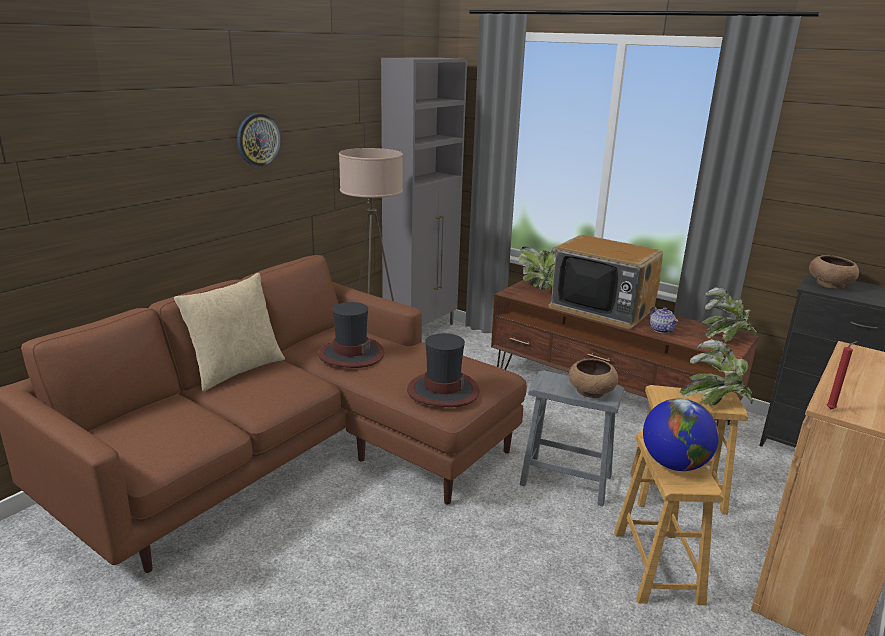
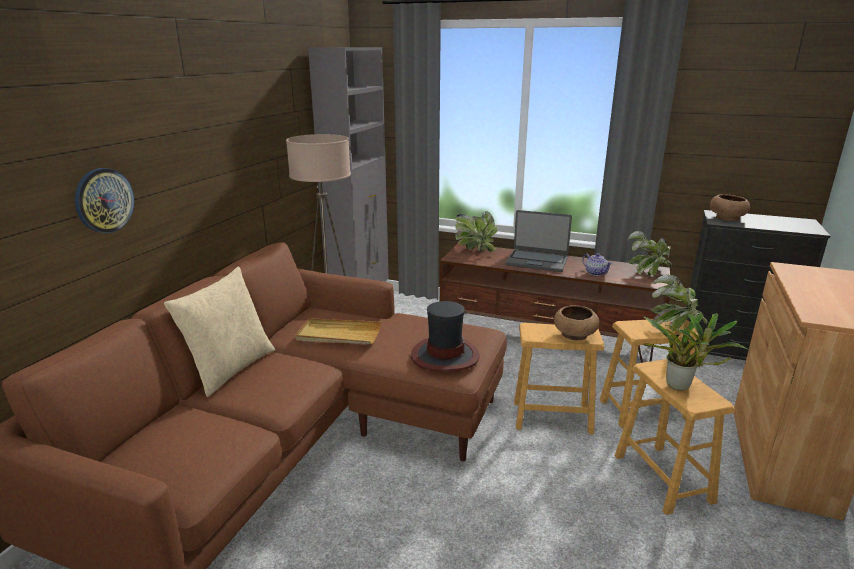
camera: 15 degrees left, 0 degrees up
(258, 139) = (211, 132): wall clock -> wall clock (104, 200)
(351, 354) = (338, 335): hat -> beige tray
(566, 480) = (552, 417): grey stool -> brown stool
(601, 308) = (537, 261): television -> laptop
(674, 464) = (681, 387): globe -> potted plant
(832, 409) = (818, 318): red candle -> none

